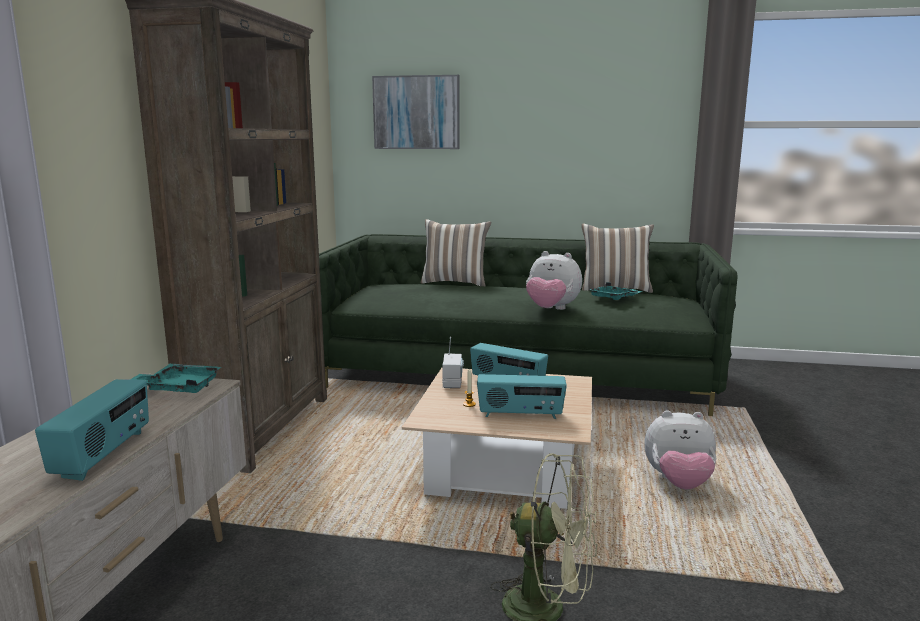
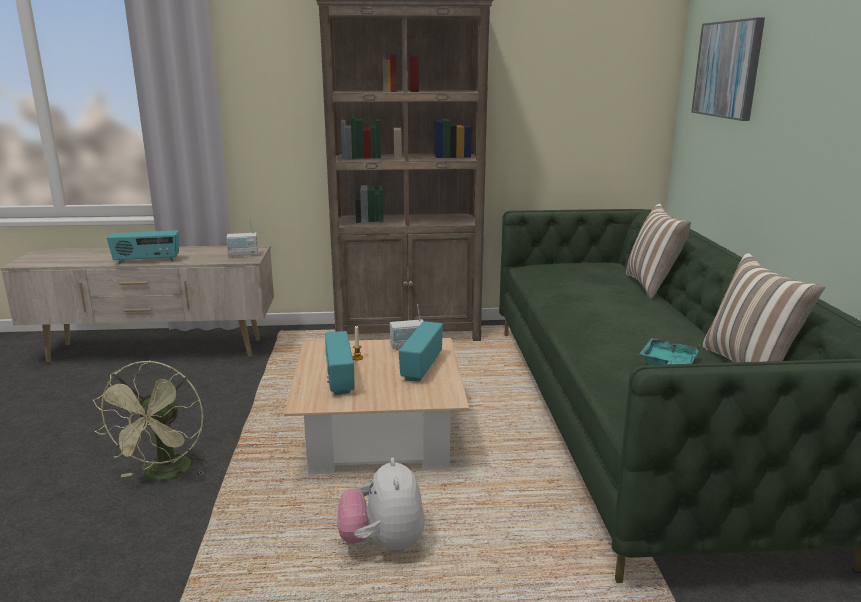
camera: 75 degrees right, 5 degrees up
(180, 387) = (243, 255): turquoise tray -> radio
(551, 309) = (582, 338): plush toy -> none

